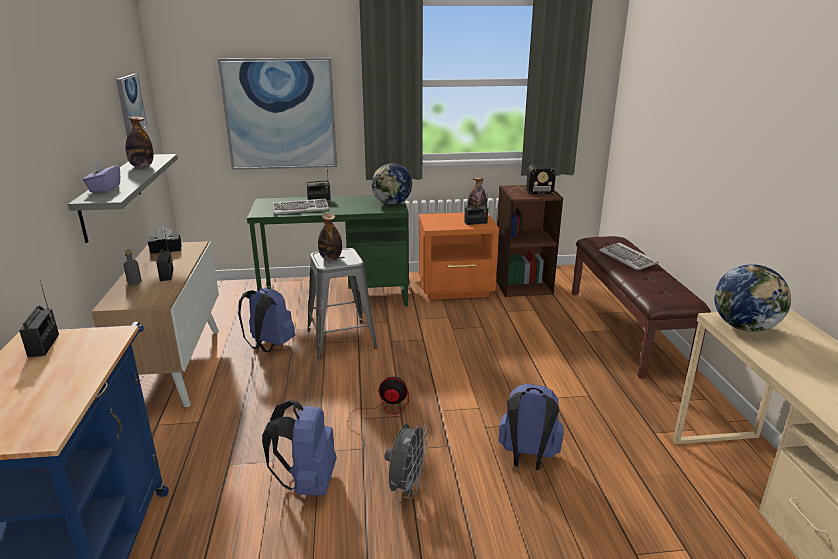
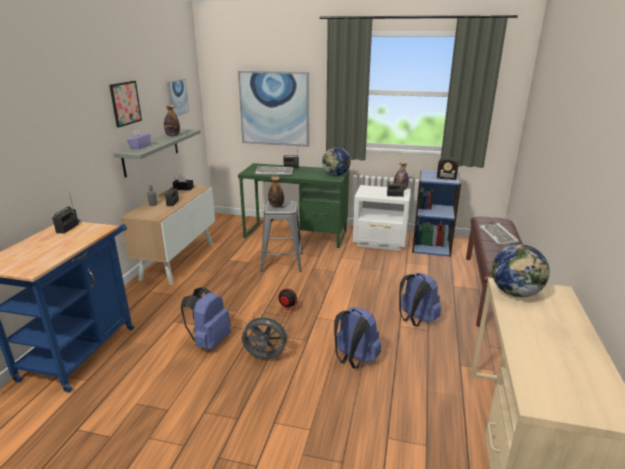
camera: 20 degrees right, 0 degrees up
(72, 117) = (125, 103): none -> picture
(269, 346) = (236, 258): blue backpack -> blue backpack (416, 320)
(407, 487) = (265, 358): grey fan -> grey fan turned 120 degrees counterclockwise
(457, 289) = (380, 242): orange nightstand -> white nightstand
(522, 285) = (431, 246): brown bookcase -> blue bookcase

